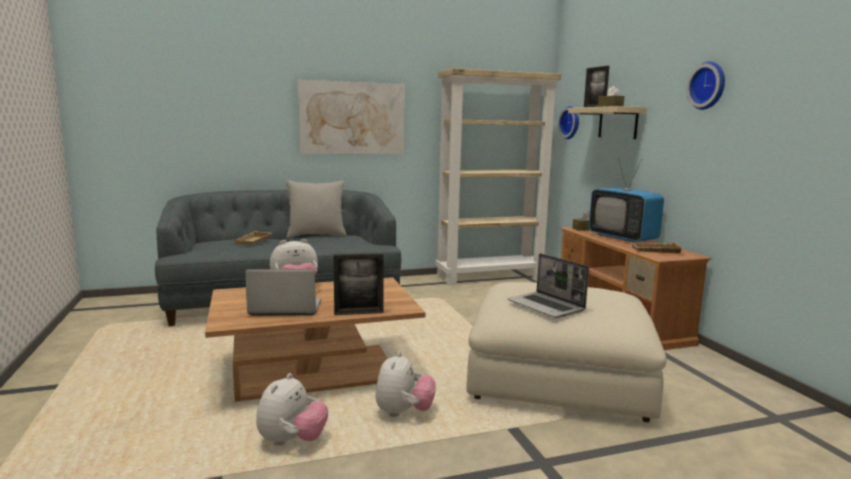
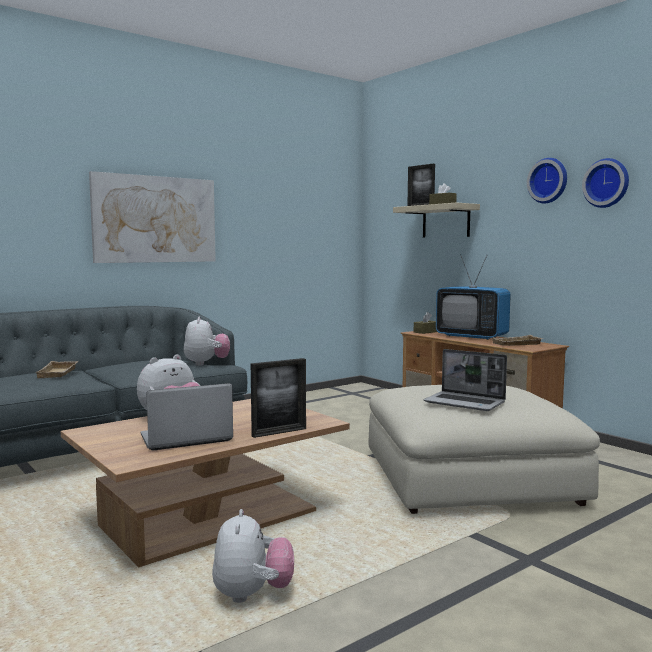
camera: 20 degrees left, 5 degrees down
(316, 235) = (131, 361): grey pillow -> none
(403, 413) = (351, 541): plush toy -> plush toy (206, 363)
(490, 276) = (315, 397): beige bookcase -> none
(571, 122) = (386, 224): wall clock -> wall clock (607, 183)

